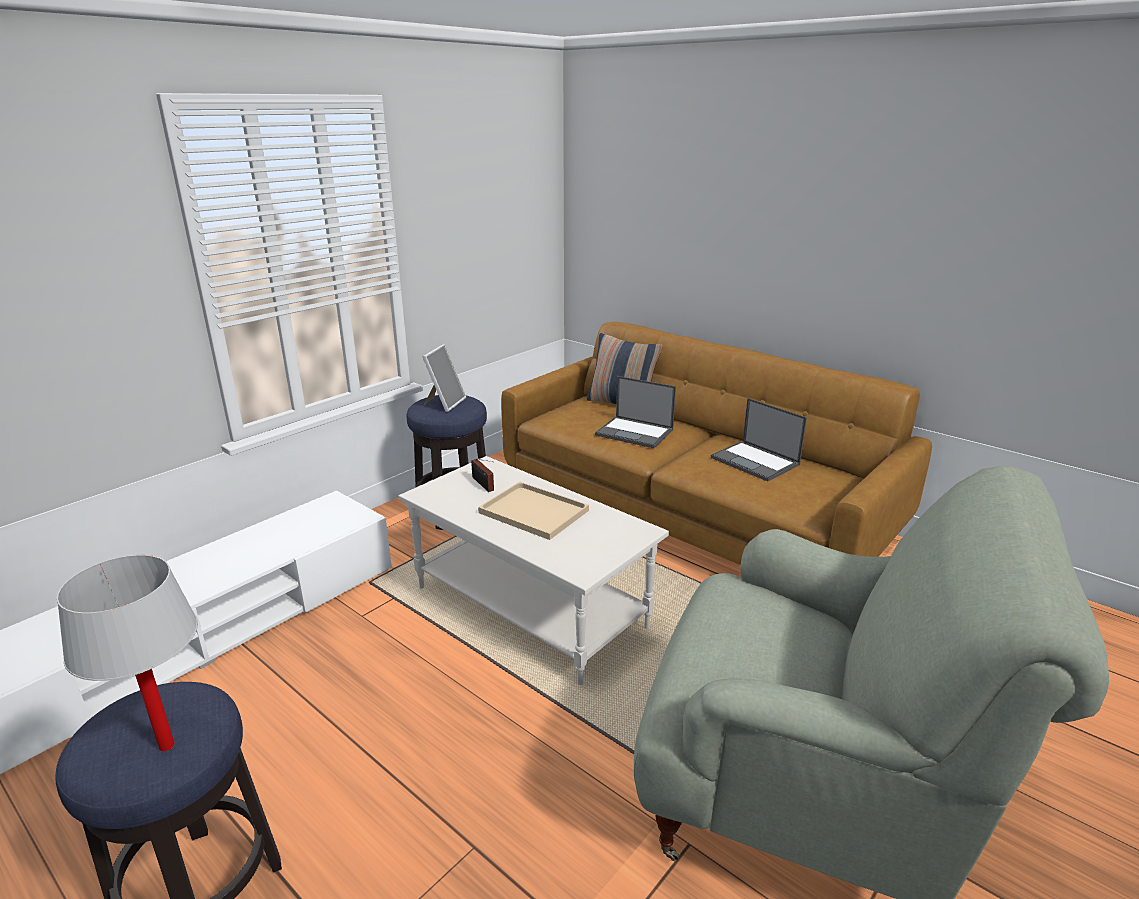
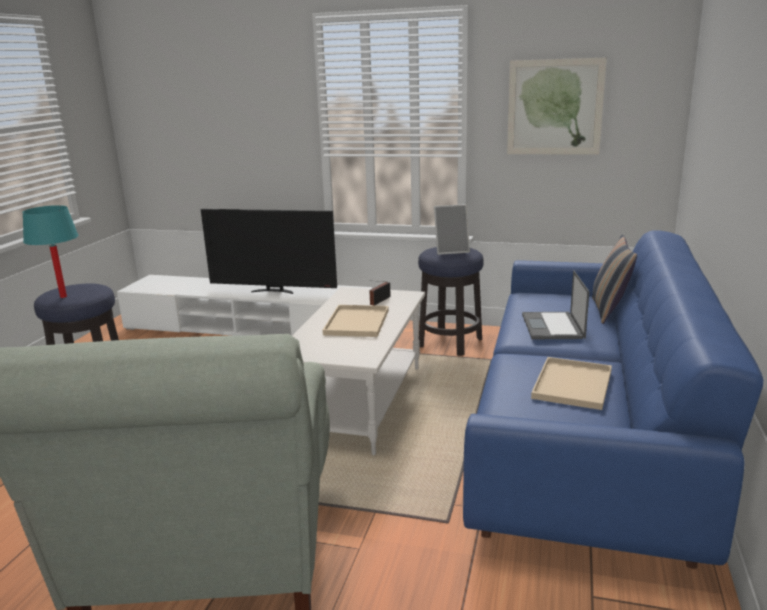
camera: 65 degrees right, 5 degrees down
(167, 746) = (63, 297): white table lamp -> turquoise table lamp
(230, 561) = (274, 291): none -> television
(473, 217) = (554, 107): none -> picture
(693, 512) = (585, 436): brown sofa -> blue sofa
(756, 461) = (573, 385): laptop -> beige tray

